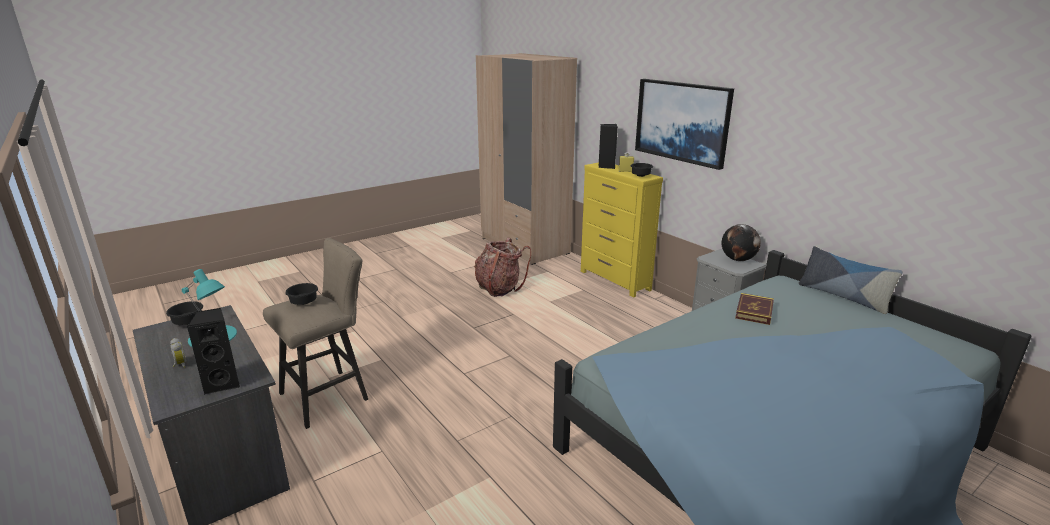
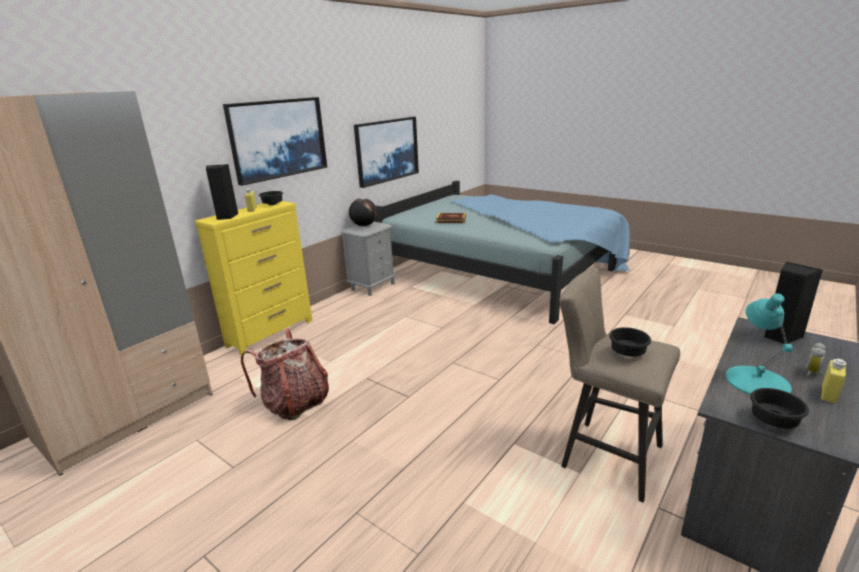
camera: 105 degrees left, 0 degrees up
(163, 355) = (828, 394): none -> yellow bottle
(835, 190) = (386, 150): none -> picture
(843, 296) = (413, 207): pillow -> none

